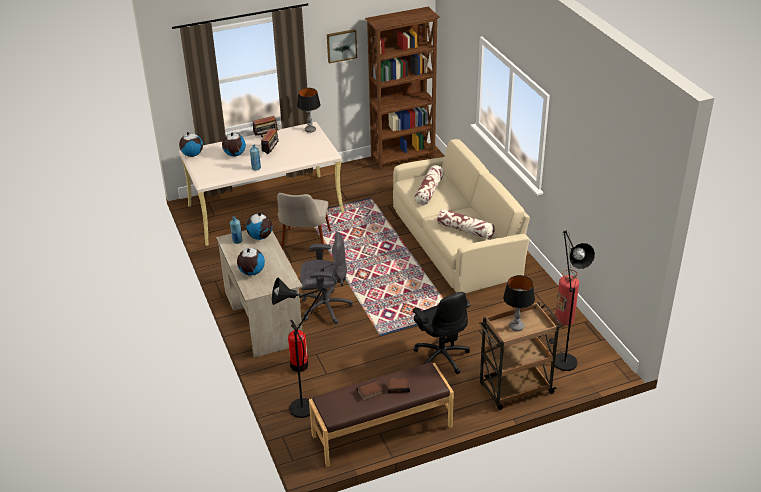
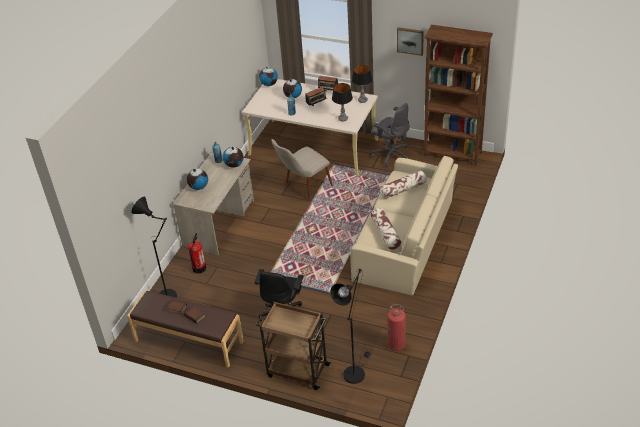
camera: 45 degrees right, 5 degrees up
(325, 308) = (260, 239): grey office chair -> grey office chair (391, 155)
(516, 327) = (288, 322): table lamp -> table lamp (343, 119)

